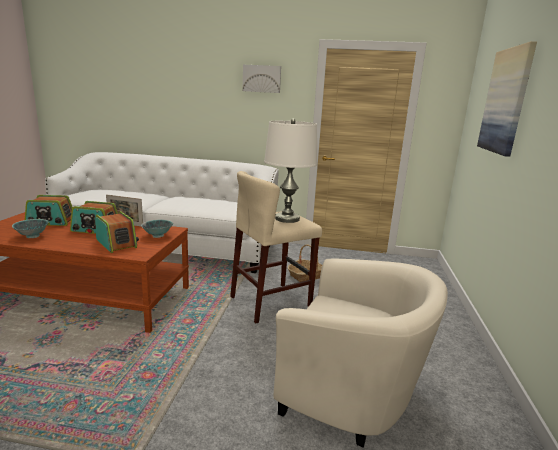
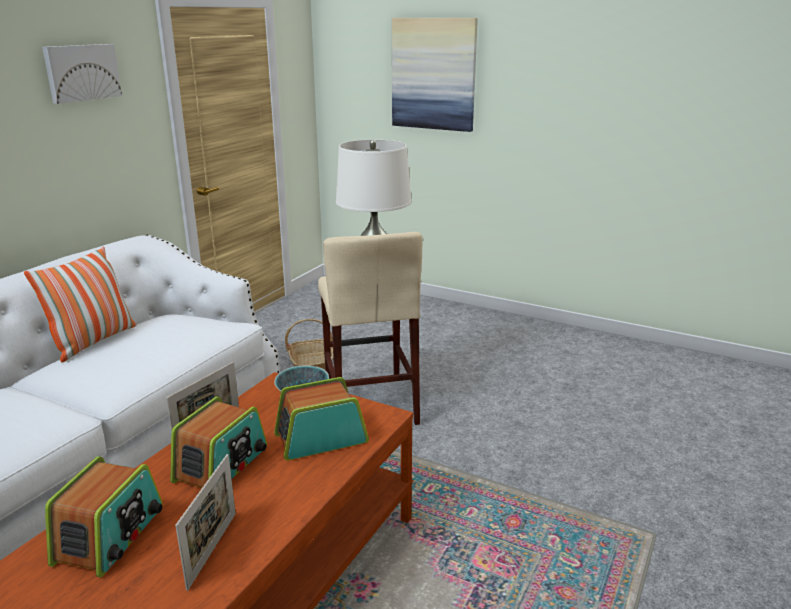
camera: 70 degrees left, 5 degrees up
(32, 236) = (212, 549): bowl -> picture frame
(206, 197) = (93, 341): none -> pillow
(352, 395) = (563, 392): beige armchair -> none

